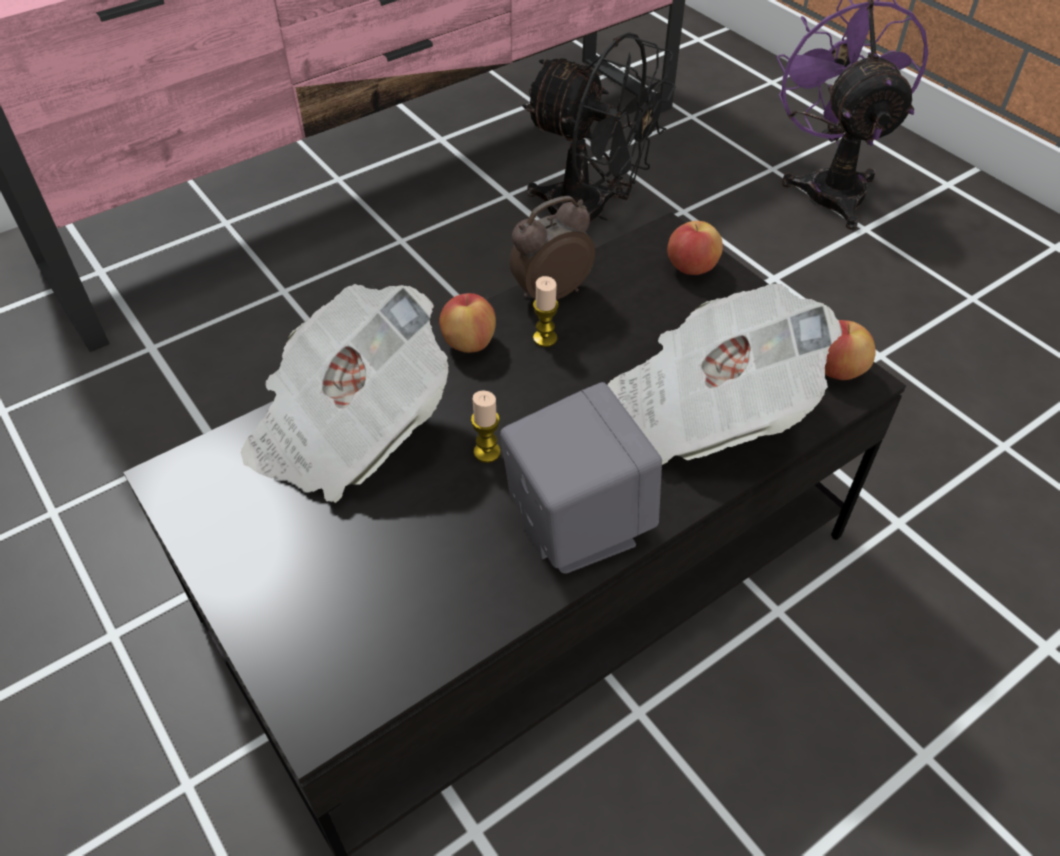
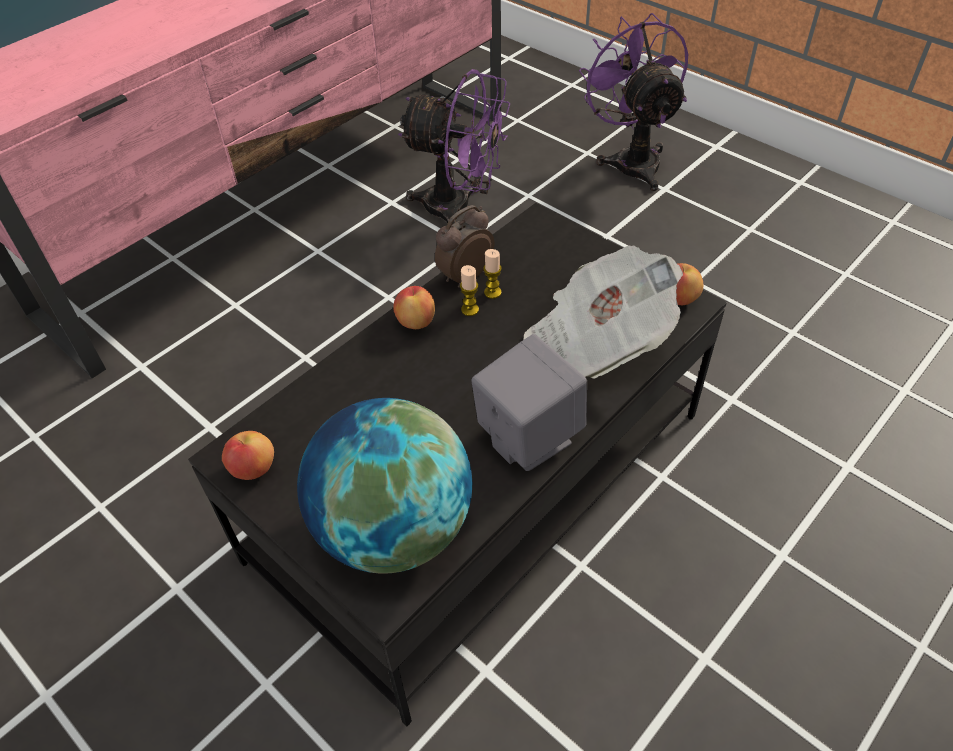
camera: 10 degrees left, 0 degrees up
(347, 429) = (346, 398): newspaper -> none
(359, 619) = (394, 528): none -> globe
(487, 452) = (451, 397): candle -> candle (492, 292)
(591, 215) = (459, 208): black fan -> purple fan
(691, 268) = (560, 242): apple -> apple (253, 469)

